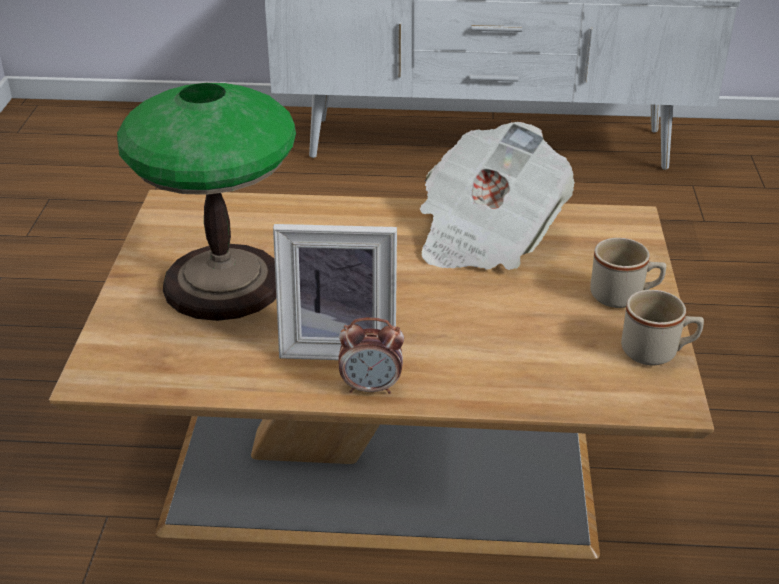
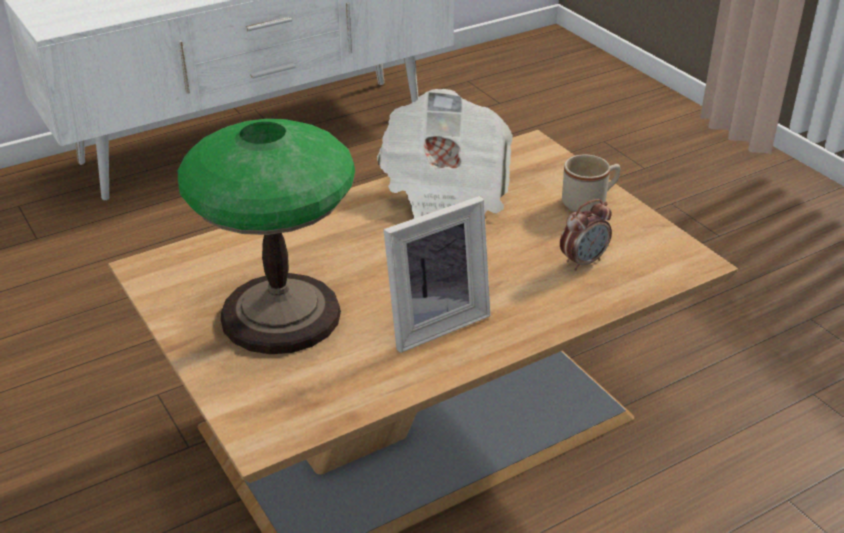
camera: 35 degrees left, 0 degrees up
(371, 387) = (495, 342): alarm clock -> alarm clock (583, 262)
(657, 352) = (652, 232): beige mug -> none

